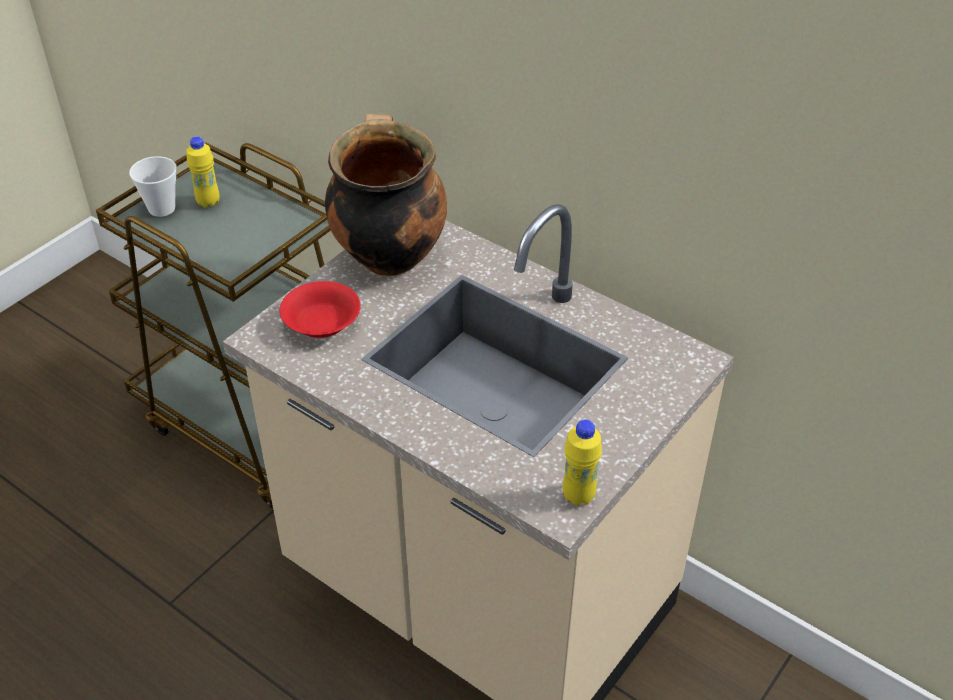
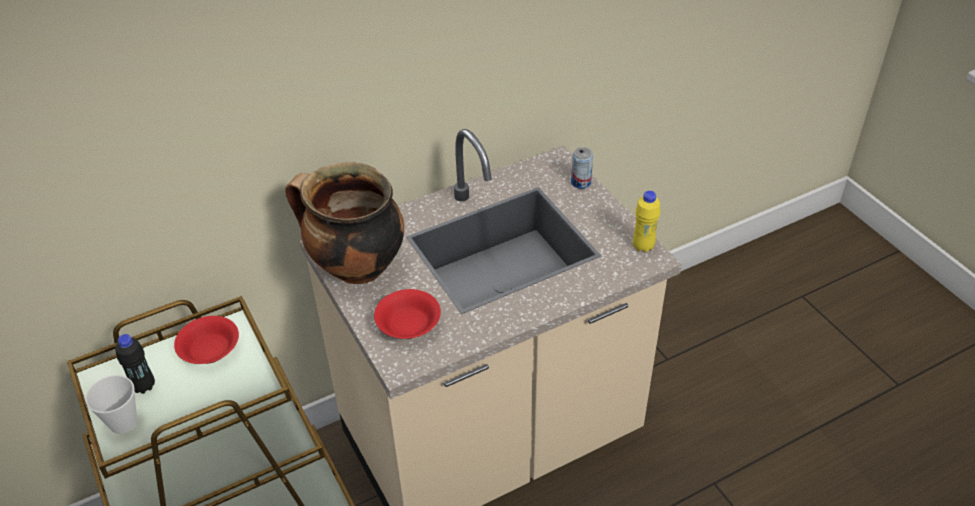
camera: 65 degrees left, 0 degrees up
(208, 202) = (144, 386): yellow bottle -> black bottle
(269, 223) = (209, 351): none -> red bowl
(666, 396) = (581, 183): none -> can

